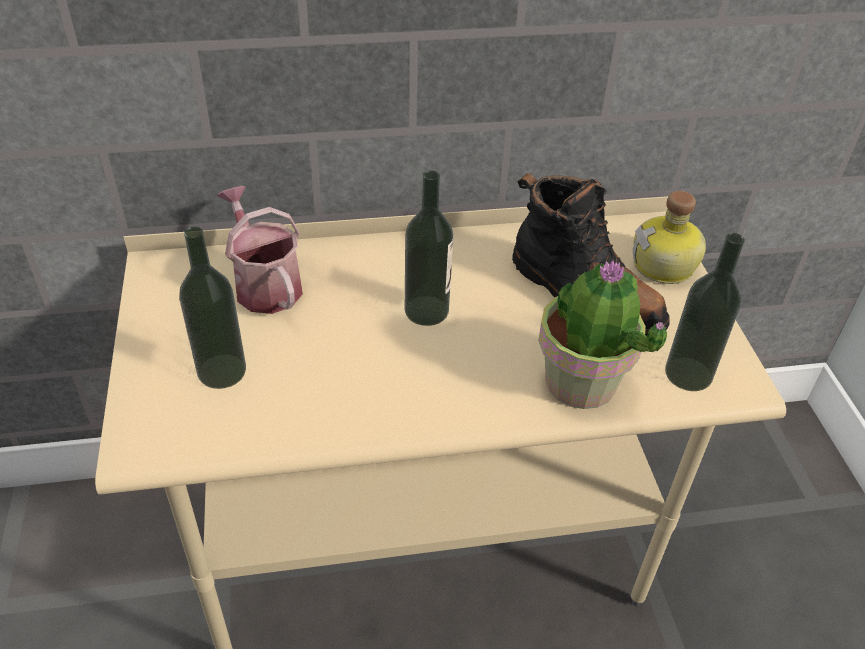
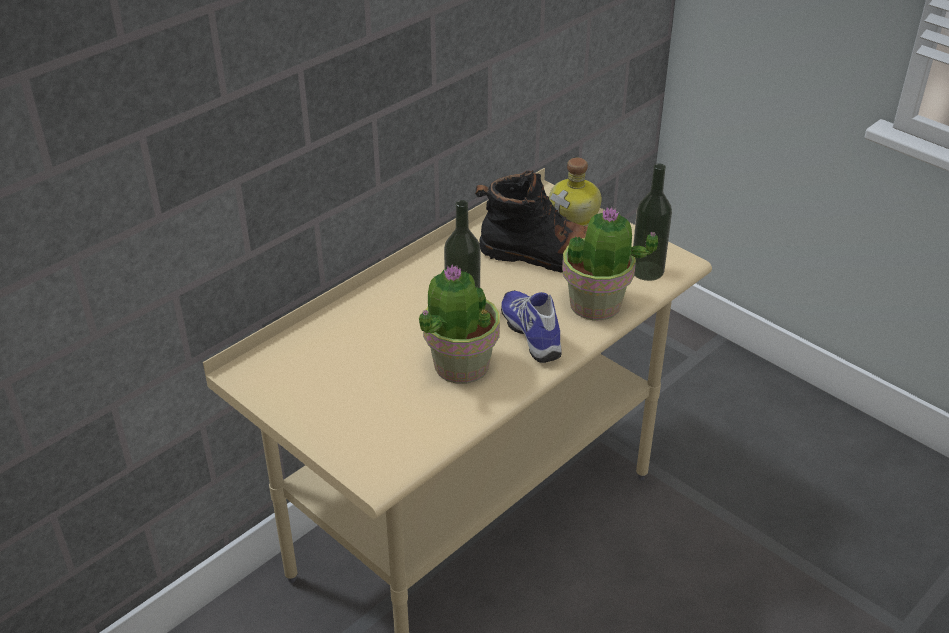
camera: 35 degrees left, 5 degrees down
(221, 371) = (375, 409): bottle -> none
(264, 284) = (336, 346): watering can -> none
(355, 372) = (460, 366): none -> potted plant
(471, 378) = (533, 334): none -> shoe

